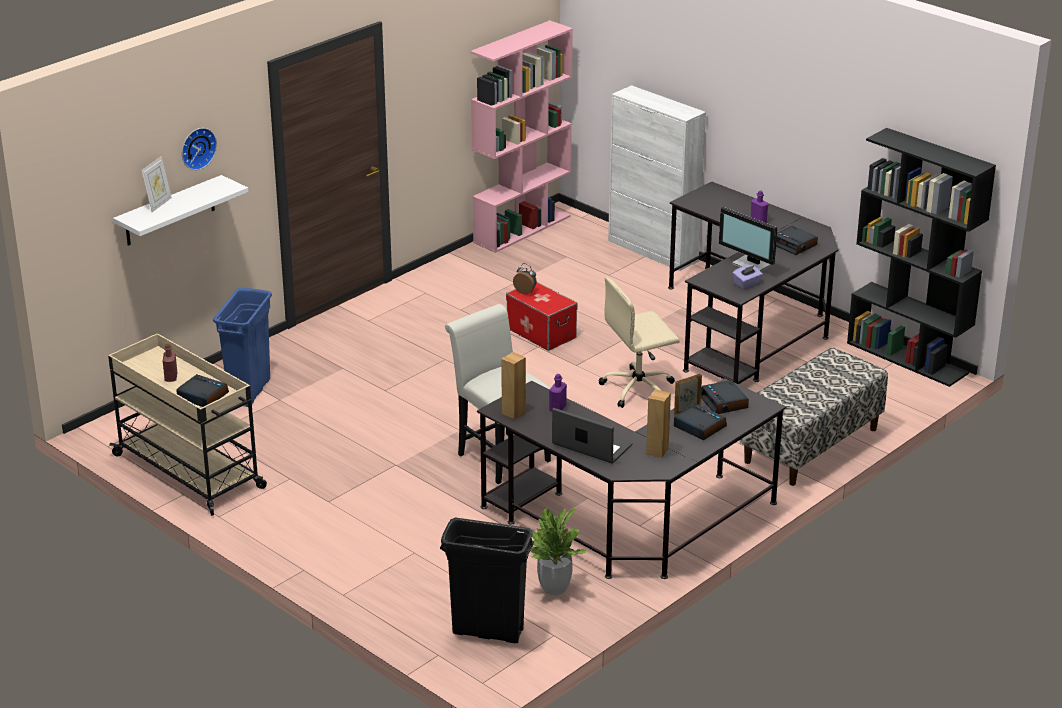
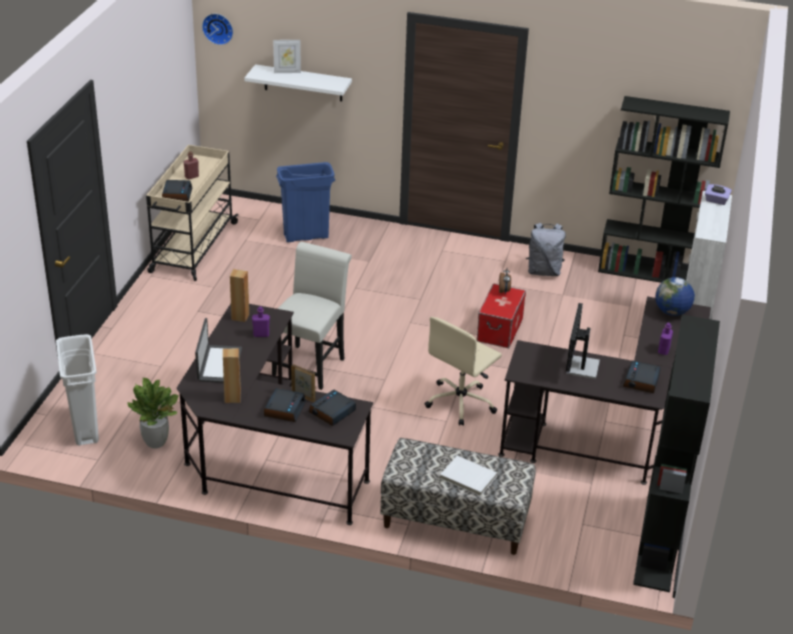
camera: 60 degrees right, 5 degrees up
(196, 147) = (332, 48): wall clock -> wall clock (218, 28)
(465, 279) = (544, 271): none -> grey backpack
(487, 631) = (85, 428): black trash can -> white trash can
(522, 229) = (649, 272): pink bookcase -> black bookcase
(639, 389) = (461, 402): beige office chair -> beige office chair turned 90 degrees counterclockwise
(704, 199) = (672, 312): none -> globe
(747, 284) = (543, 373): purple tissue box -> purple tissue box (716, 201)
(829, 384) = (467, 478): none -> white book

